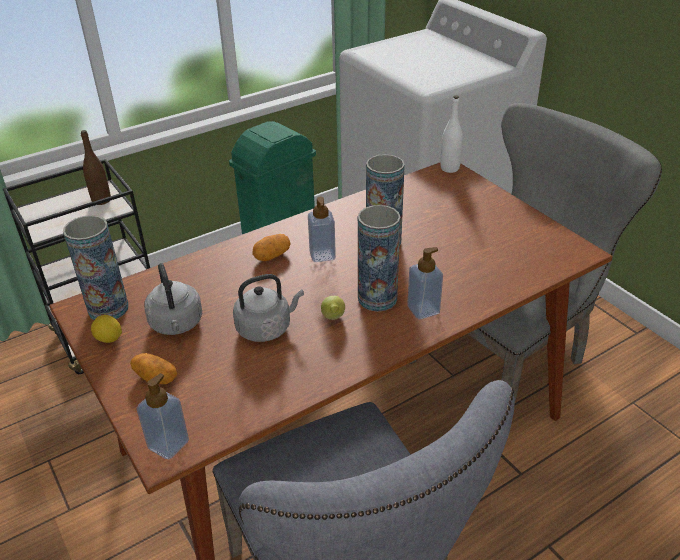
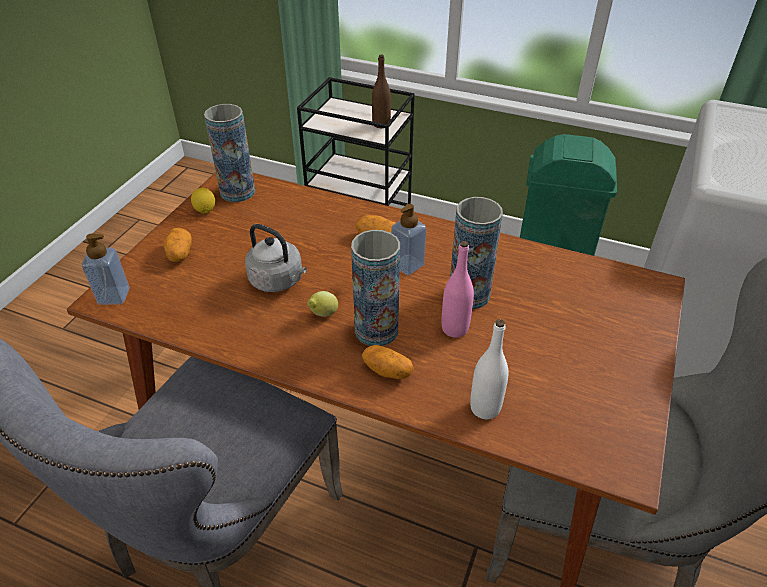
camera: 55 degrees right, 5 degrees up
(177, 325) = (245, 232): grey kettle -> none
(410, 262) = (454, 328): none -> pink bottle
(423, 310) = (387, 370): soap dispenser -> potato
(449, 168) = (660, 285): white bottle -> white bottle (485, 408)

